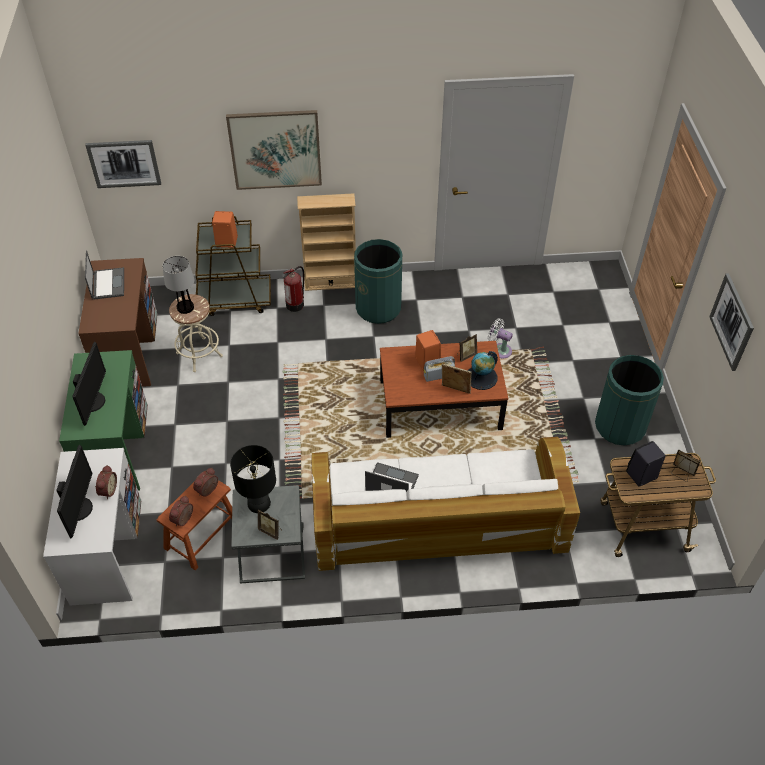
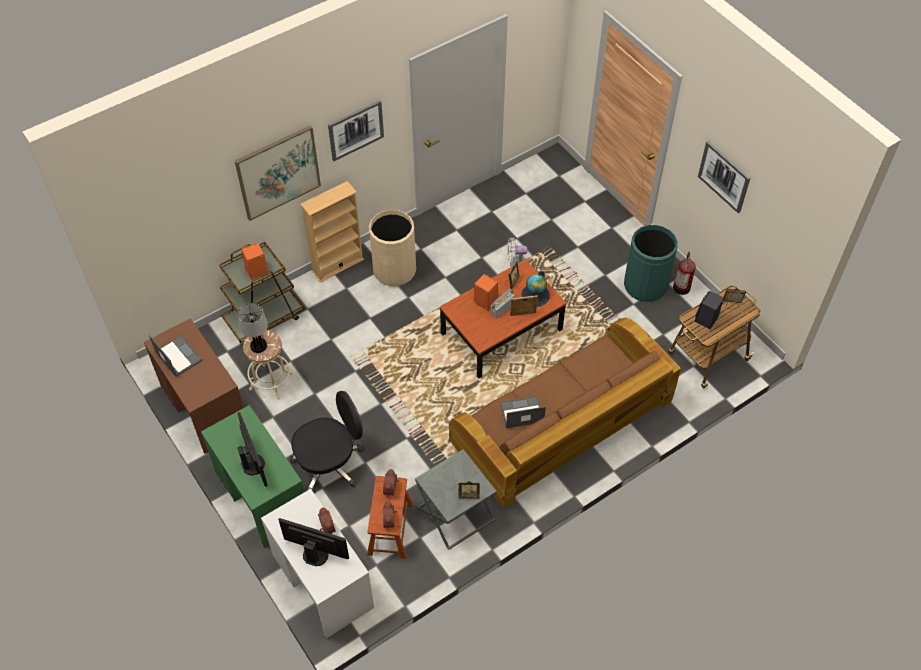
camera: 30 degrees left, 5 degrees up
(80, 509) = (316, 553): monitor -> monitor turned 45 degrees counterclockwise
(124, 163) = (147, 240): picture -> picture (355, 130)
(194, 449) = (330, 463): none -> black office chair
(259, 503) = (444, 478): black table lamp -> none
(295, 304) = (321, 298): fire extinguisher -> fire extinguisher (681, 286)
(378, 308) = (394, 270): green trash can -> beige trash can
(437, 520) = (561, 425): white sofa -> brown sofa

